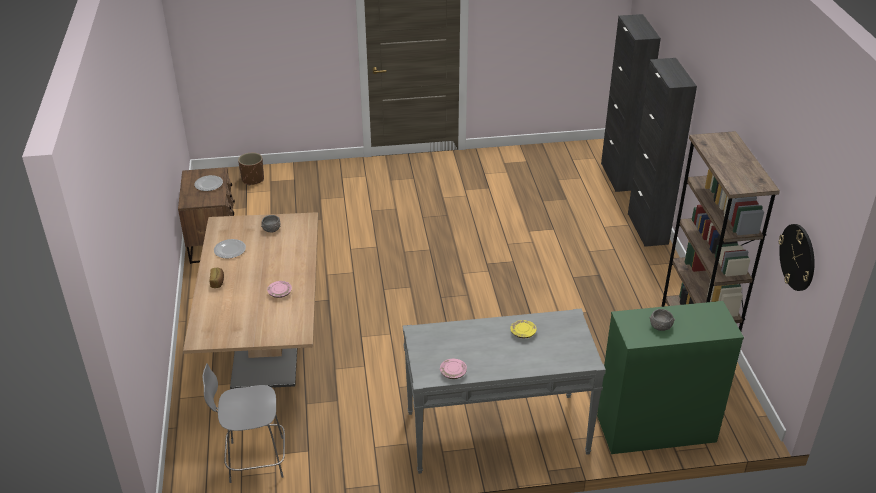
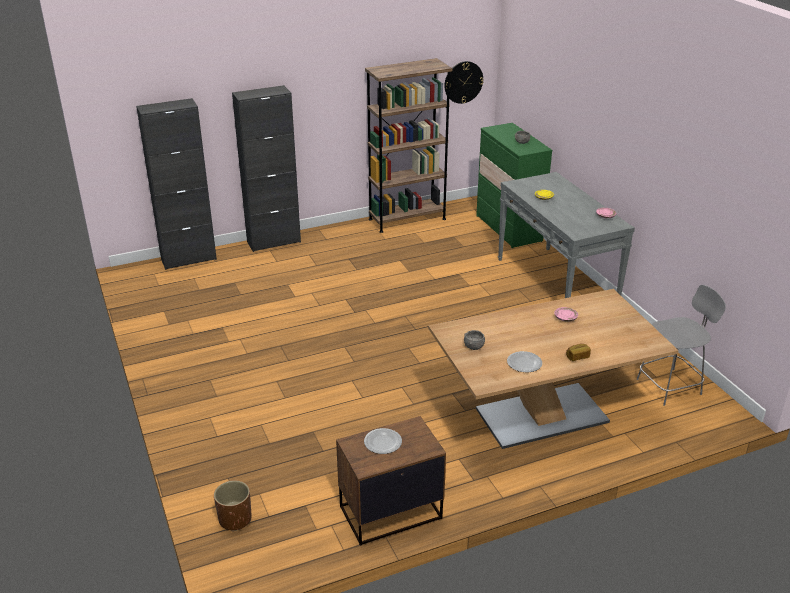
camera: 105 degrees left, 5 degrees down
(254, 459) = (671, 386): grey chair -> grey chair turned 90 degrees counterclockwise

